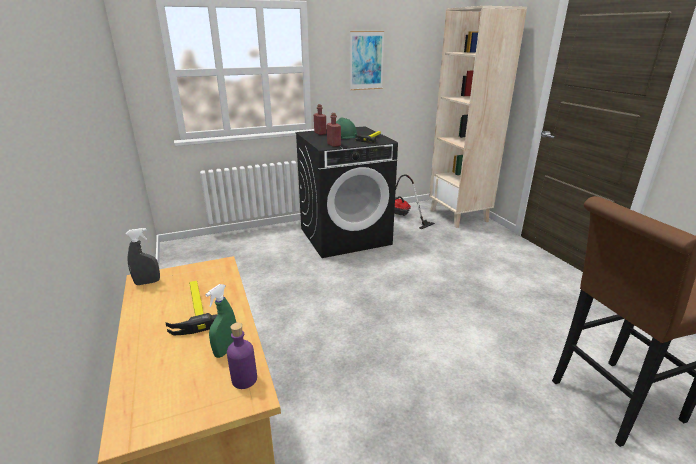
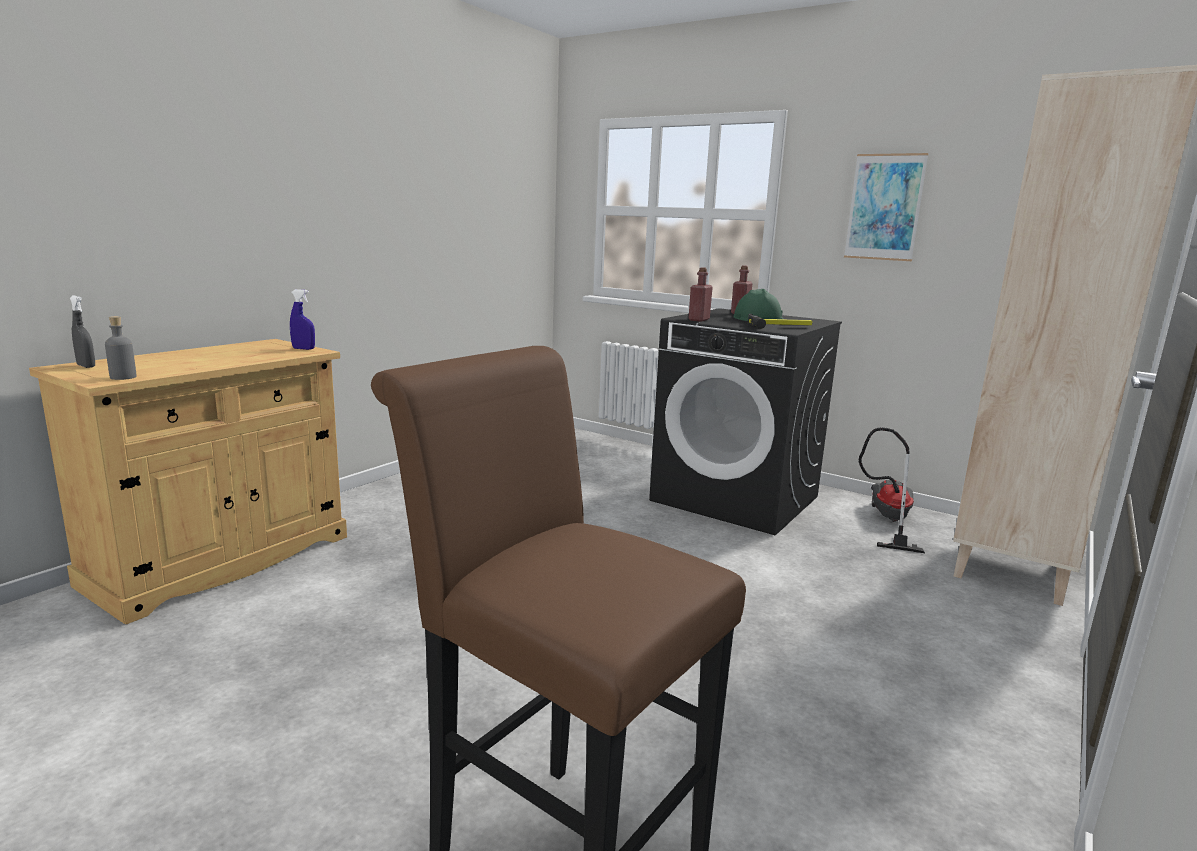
camera: 55 degrees right, 10 degrees down
(147, 282) = (265, 343): grey spray bottle -> grey spray bottle (86, 366)
(194, 309) = (227, 356): hammer -> none
(203, 268) = (303, 349): none -> blue spray bottle
(226, 350) = (165, 369): green spray bottle -> none
(244, 379) = (123, 377): purple bottle -> grey bottle

